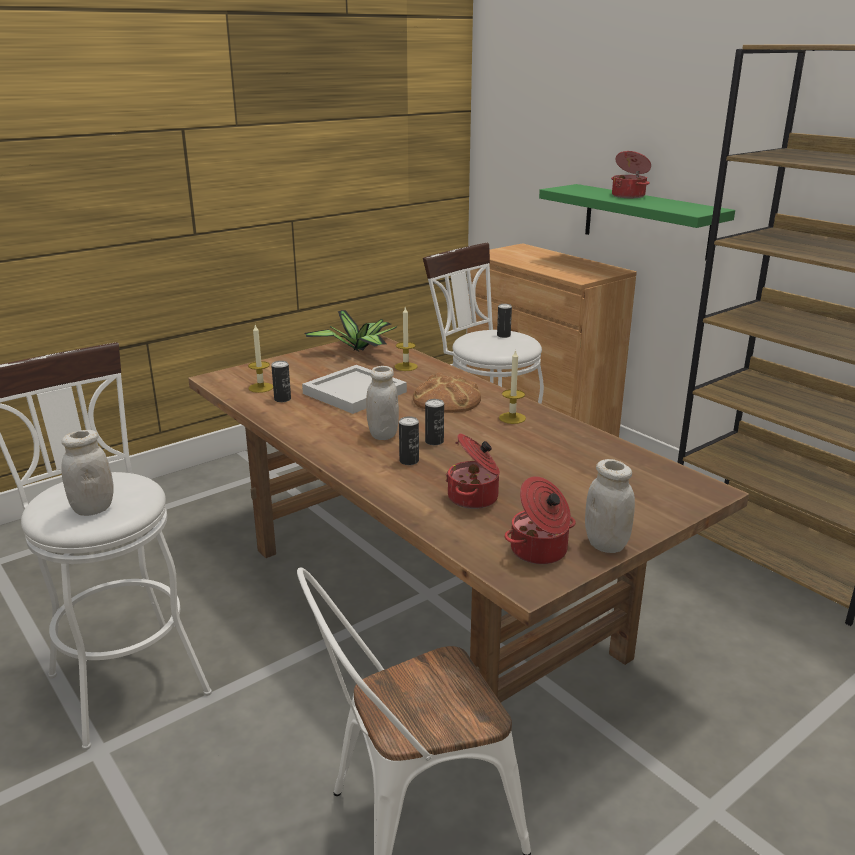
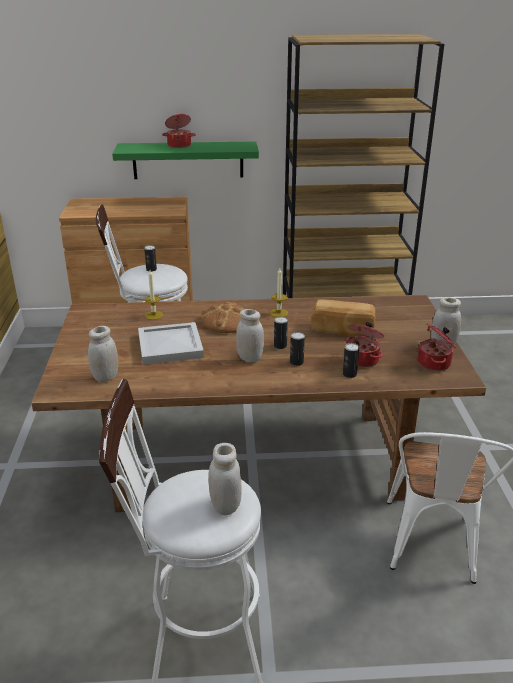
camera: 55 degrees left, 5 degrees up
(261, 387) = (106, 377): candle -> white jar
(282, 399) = (141, 375): can -> can (349, 374)
(359, 350) = (96, 320): potted plant -> none
(530, 464) = (342, 330): none -> bread

